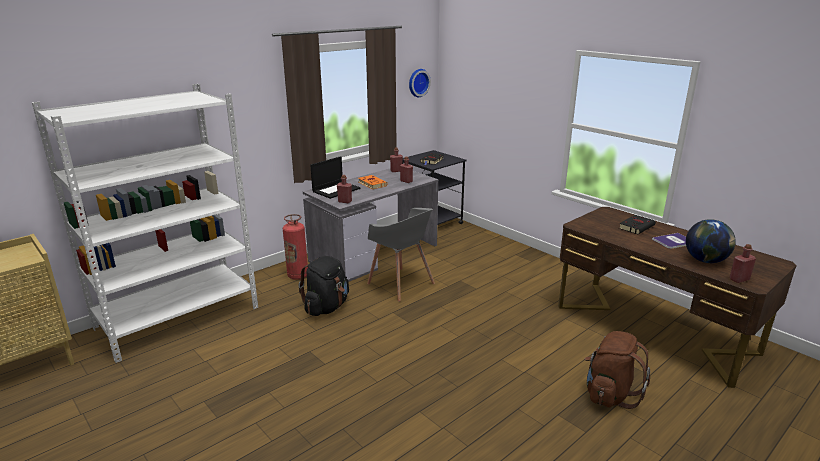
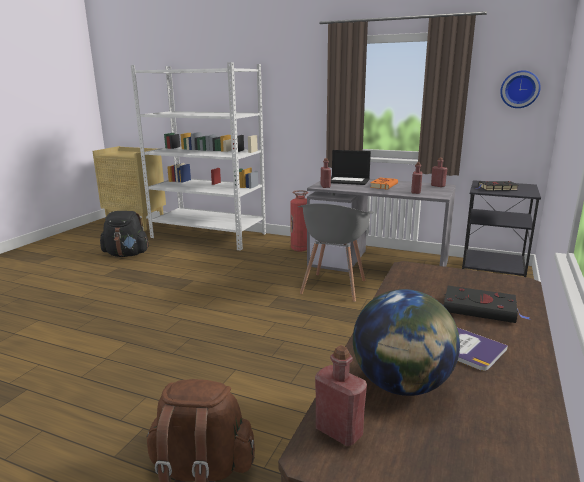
camera: 65 degrees right, 5 degrees down
(327, 307) = (261, 270): black backpack -> black backpack (127, 254)

